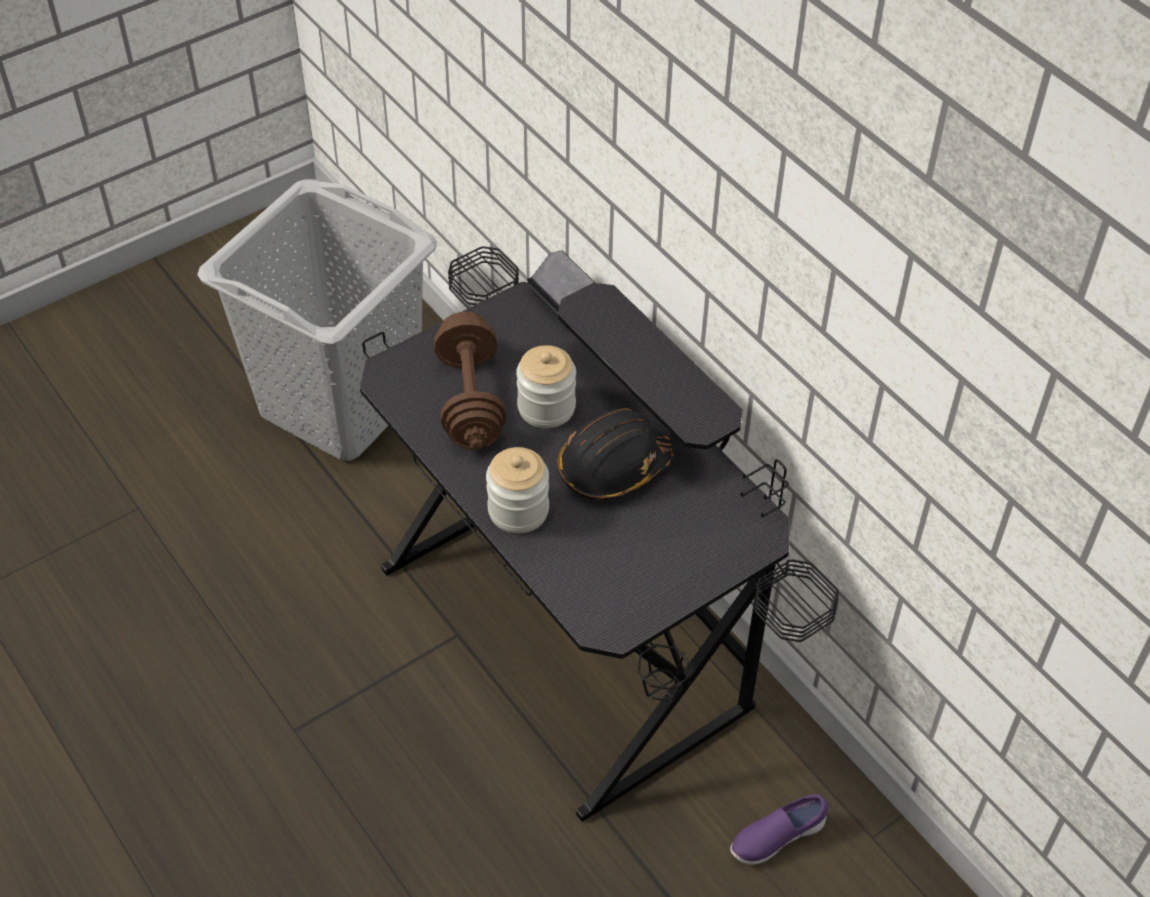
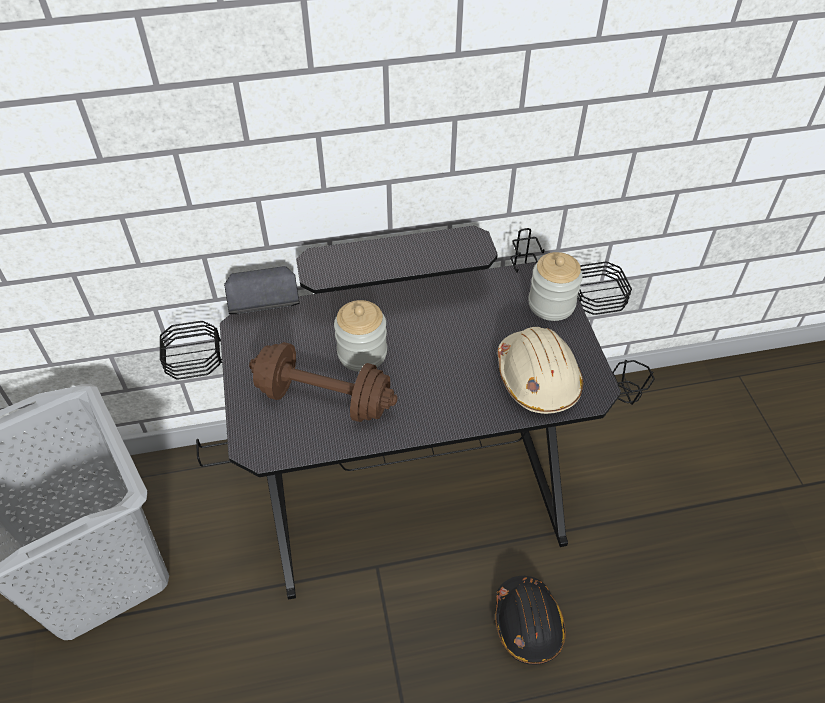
camera: 65 degrees left, 0 degrees up
(518, 510) = (457, 406): jar -> jar (551, 304)
(596, 569) = (537, 379): none -> beige hard hat
(614, 466) = (444, 334): black hard hat -> black hard hat (527, 624)
(776, 837) = (616, 441): purple shoe -> none

